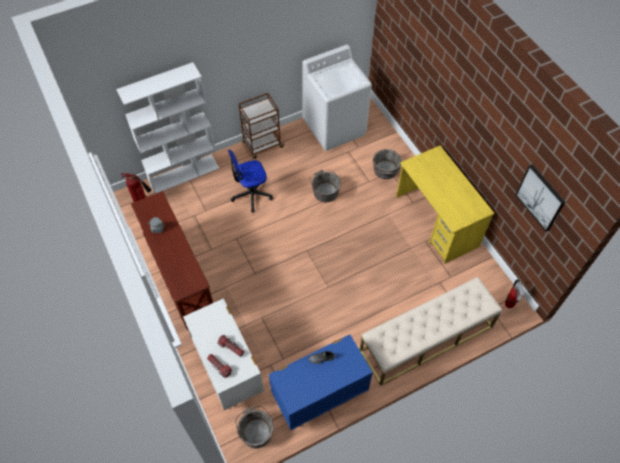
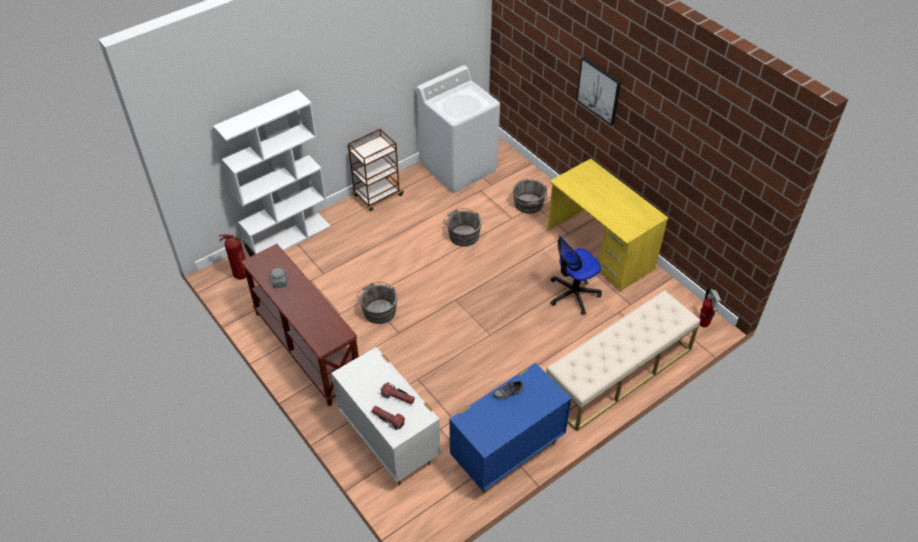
camera: 10 degrees left, 10 degrees down
(251, 194) = (375, 249): office chair -> office chair (573, 294)
(256, 431) = (438, 504): grey bucket -> grey bucket (378, 310)
(540, 197) = (720, 178): picture -> picture (599, 90)

